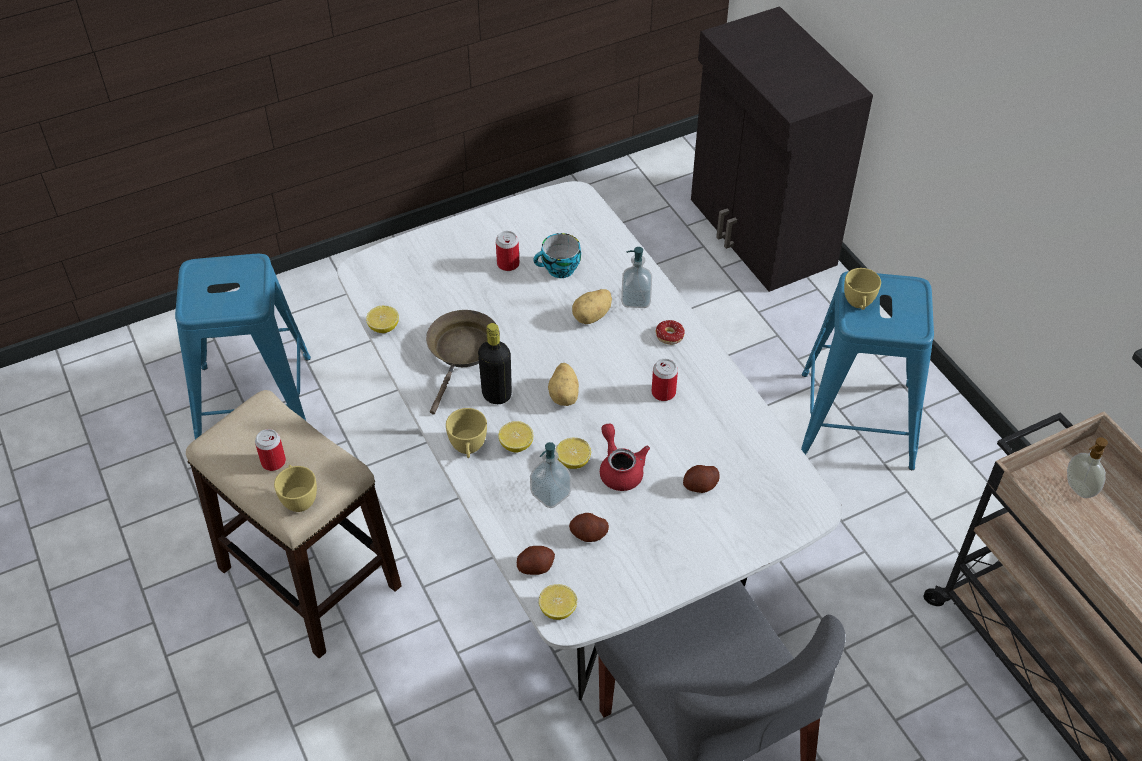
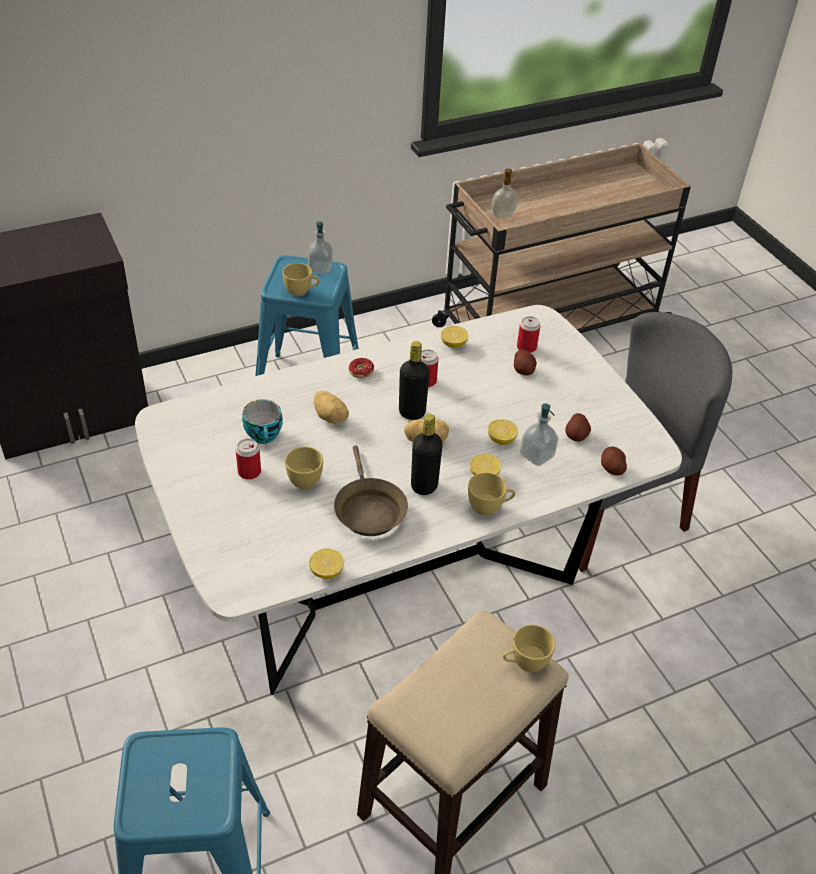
camera: 90 degrees left, 5 degrees down
(273, 462) = (474, 692): can -> can (526, 347)
(462, 352) = (368, 510): brown frying pan -> brown frying pan turned 120 degrees counterclockwise
(502, 304) = (305, 478): none -> yellow cup
(557, 610) = (650, 457): lemon -> lemon (453, 344)
(608, 382) = (412, 412): none -> black bottle
(620, 469) = (509, 413): red teapot -> none
(636, 299) = (313, 388): soap dispenser -> soap dispenser (320, 268)

